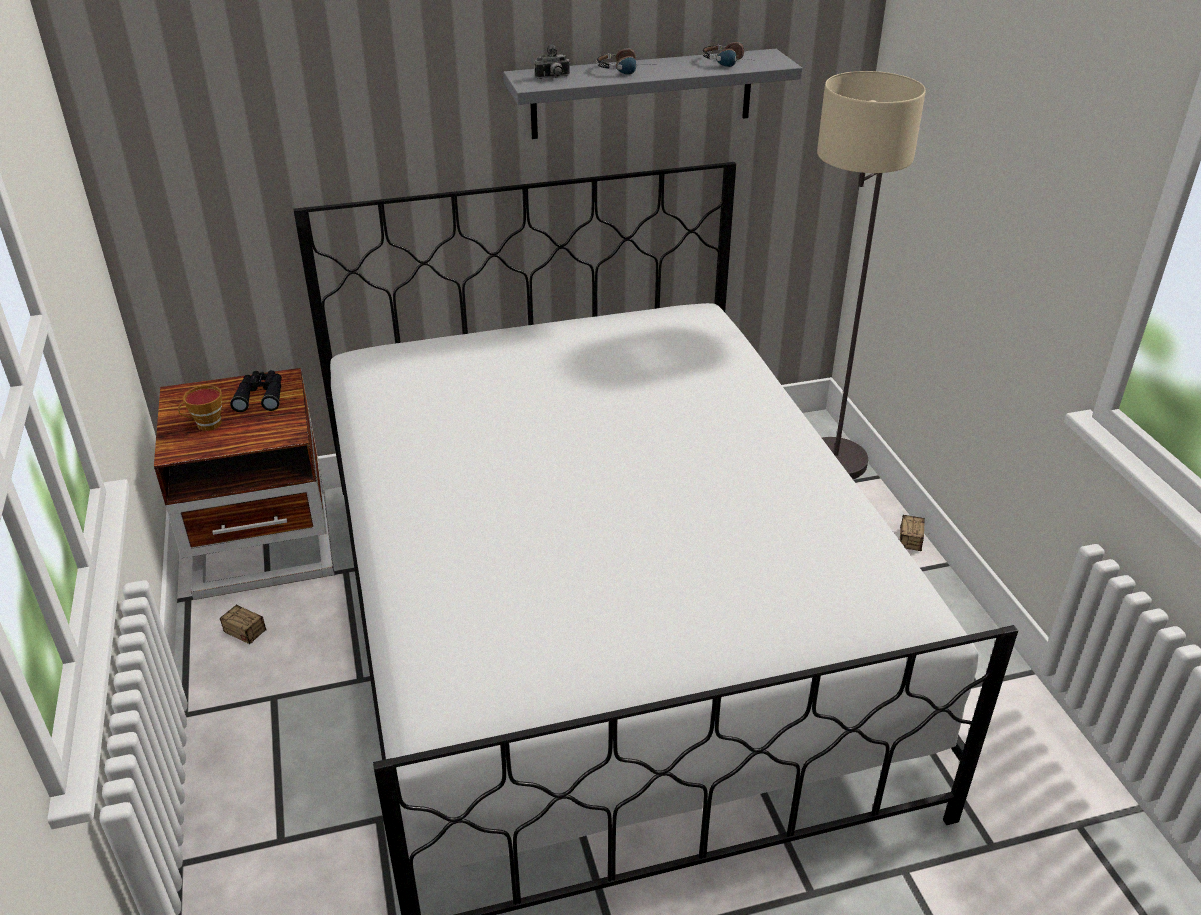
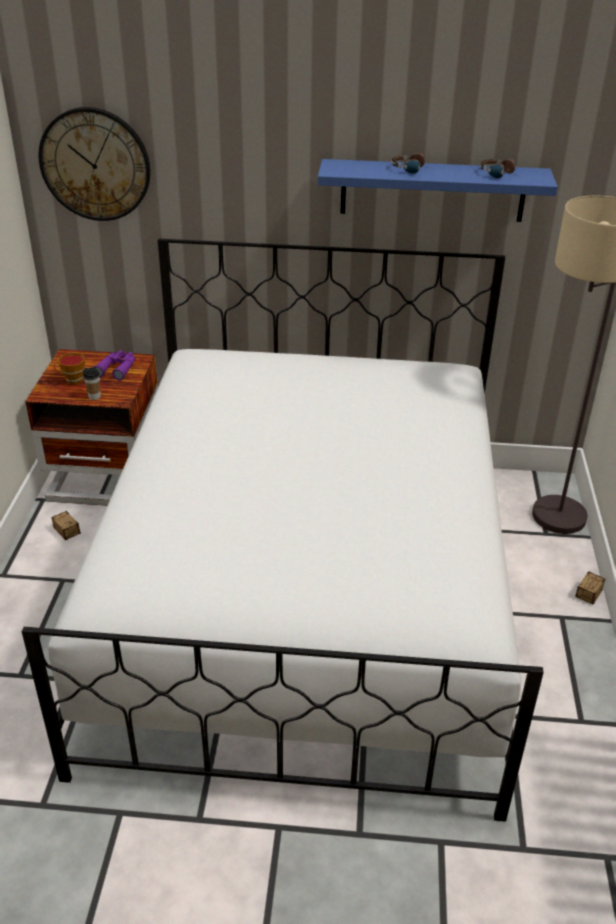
camera: 20 degrees right, 0 degrees up
(191, 119) = (95, 164): none -> wall clock
(251, 439) = (94, 396): none -> cup
(261, 396) = (117, 369): black binoculars -> purple binoculars
(553, 78) = (353, 168): camera -> none
(642, 94) = (432, 190): grey shelf -> blue shelf

